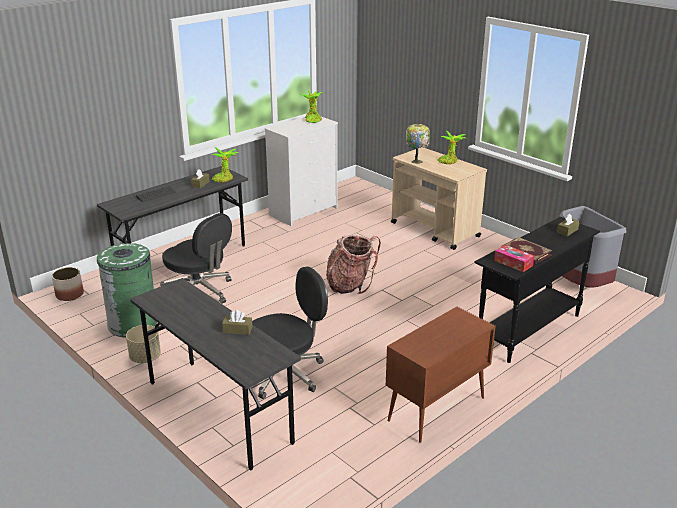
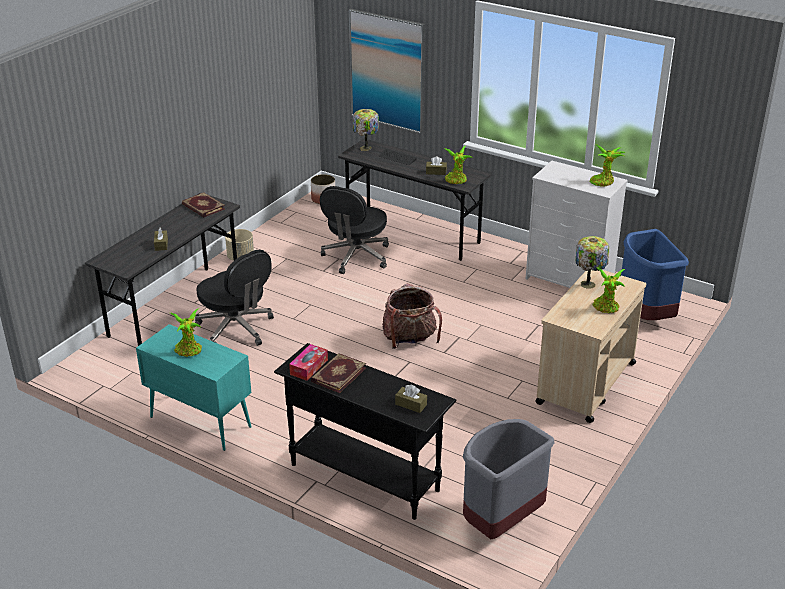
camera: 75 degrees right, 5 degrees up
(93, 126) = (387, 71): none -> picture
(121, 205) = (365, 148): none -> table lamp
(133, 324) = (289, 239): green trash can -> none
(168, 299) = (203, 207): none -> book
(363, 197) = (644, 314): none -> blue trash can
(436, 410) = (199, 422): brown cabinet -> turquoise cabinet
(441, 336) = (189, 351): none -> potted plant

